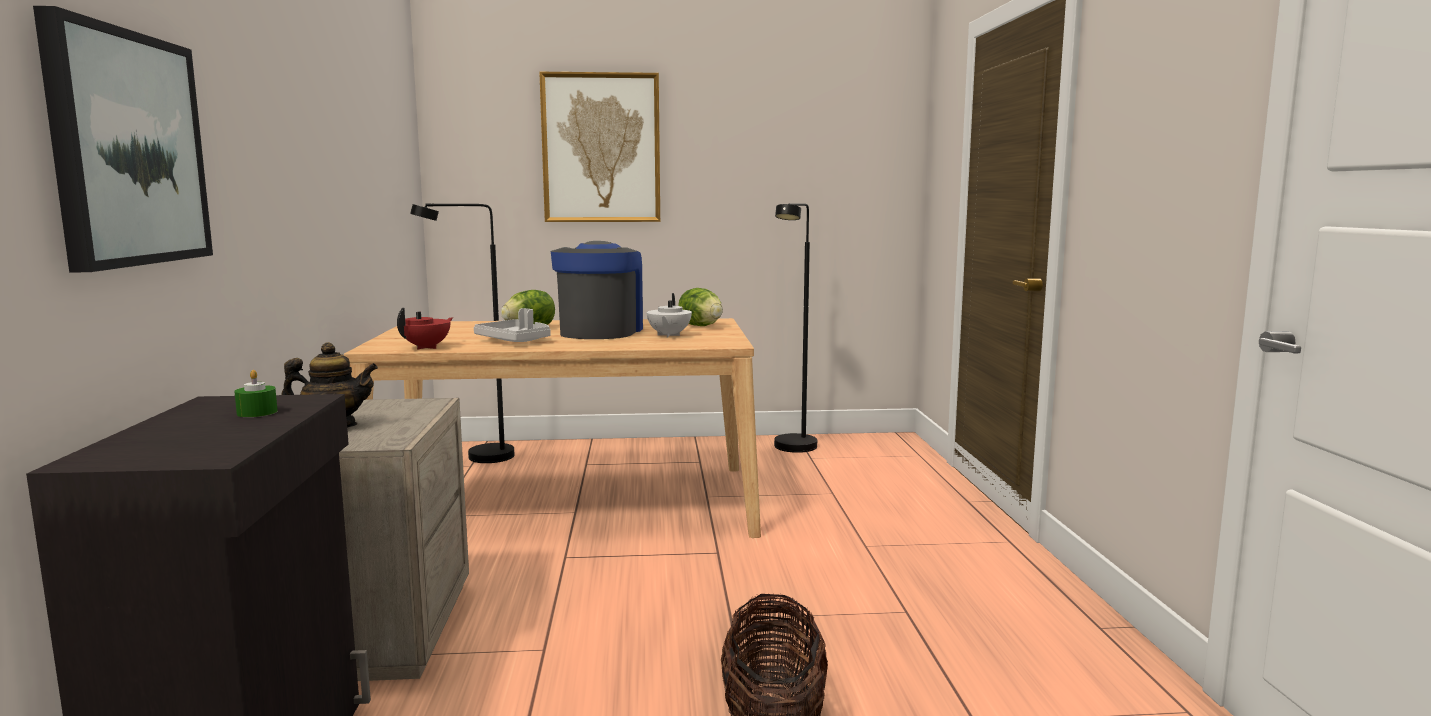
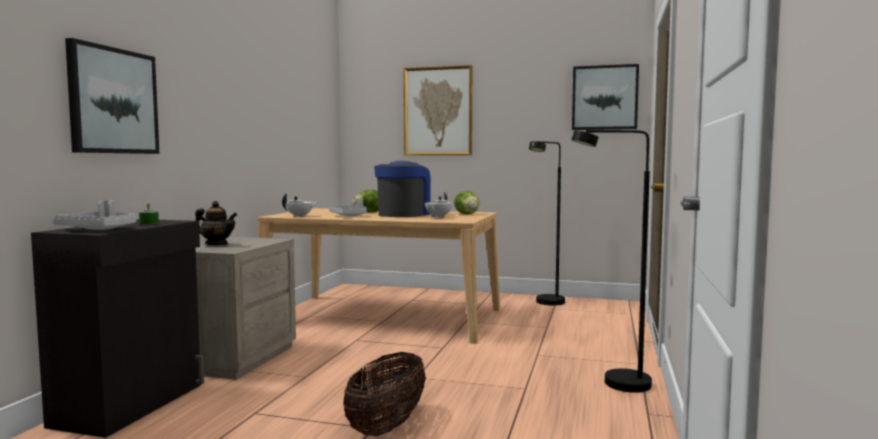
camera: 20 degrees right, 5 degrees down
(184, 445) = (99, 229): none -> grey tray
(427, 347) = (300, 216): red teapot -> white teapot
(478, 458) = (356, 292): black floor lamp -> black floor lamp (615, 384)
(864, 134) = (604, 97): none -> picture

